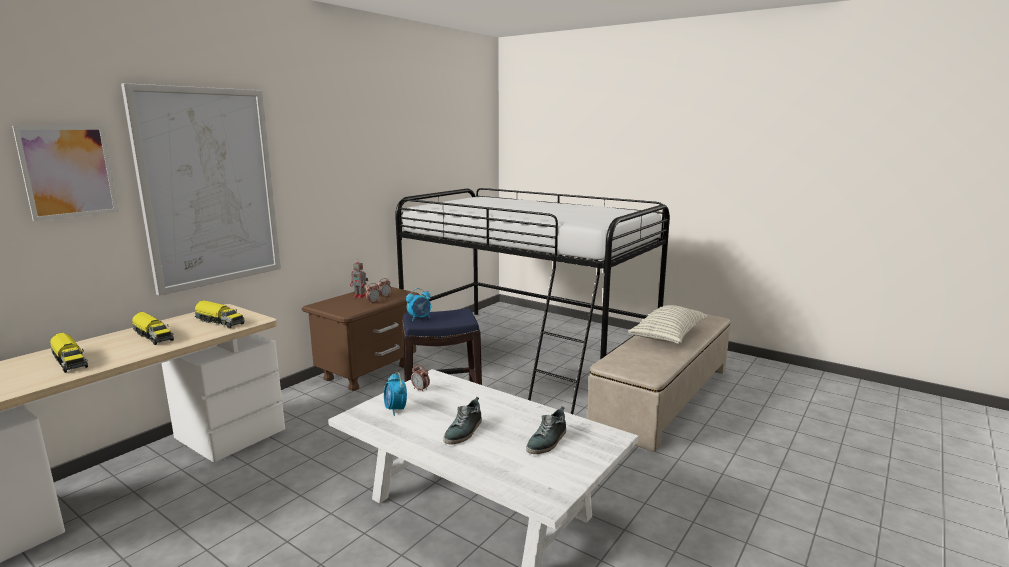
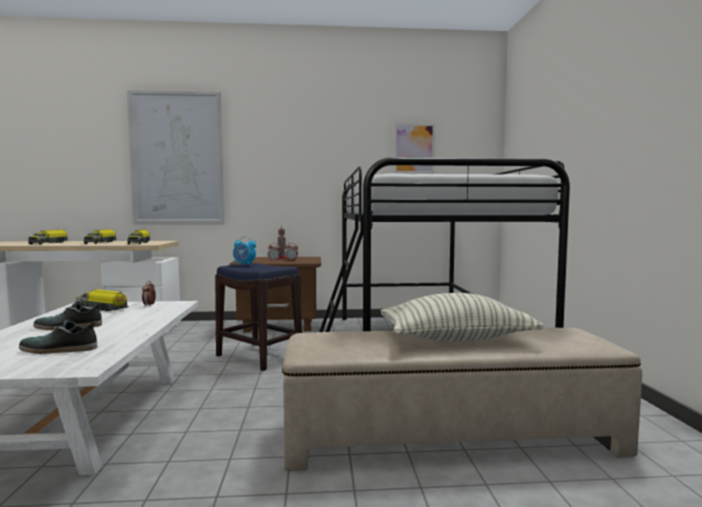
camera: 50 degrees right, 10 degrees down
(68, 171) = (94, 141): picture -> picture (414, 148)
(395, 409) = (102, 308): alarm clock -> toy truck

